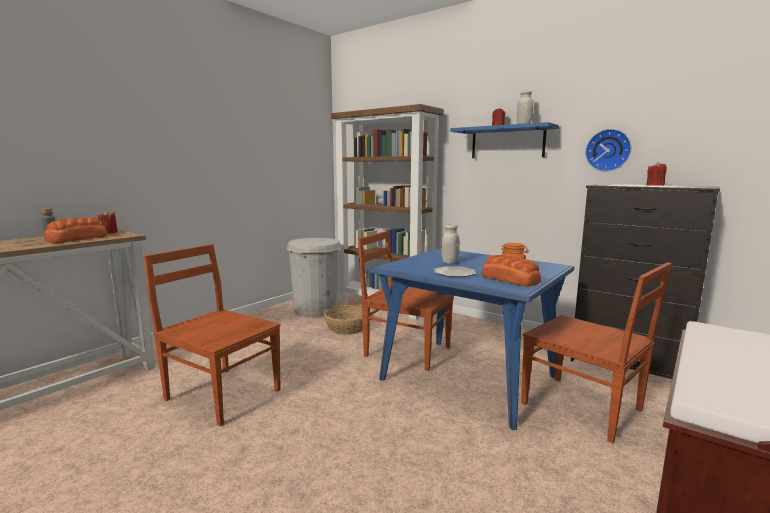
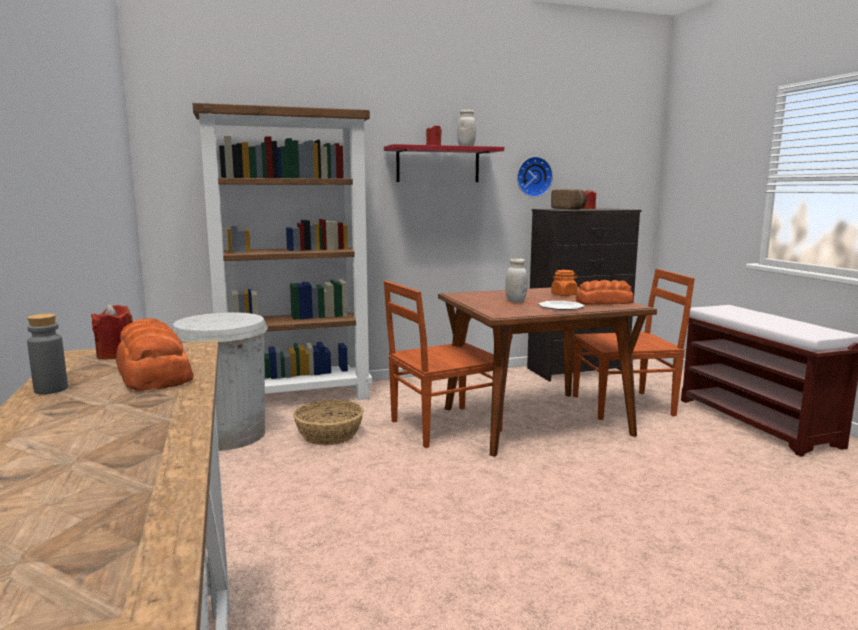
camera: 55 degrees left, 0 degrees up
(221, 394) = (412, 555): brown chair -> none
(469, 378) = (536, 421): blue dining table -> brown dining table
(507, 142) = (438, 165): blue shelf -> red shelf
(626, 185) = (569, 209): none -> bread

